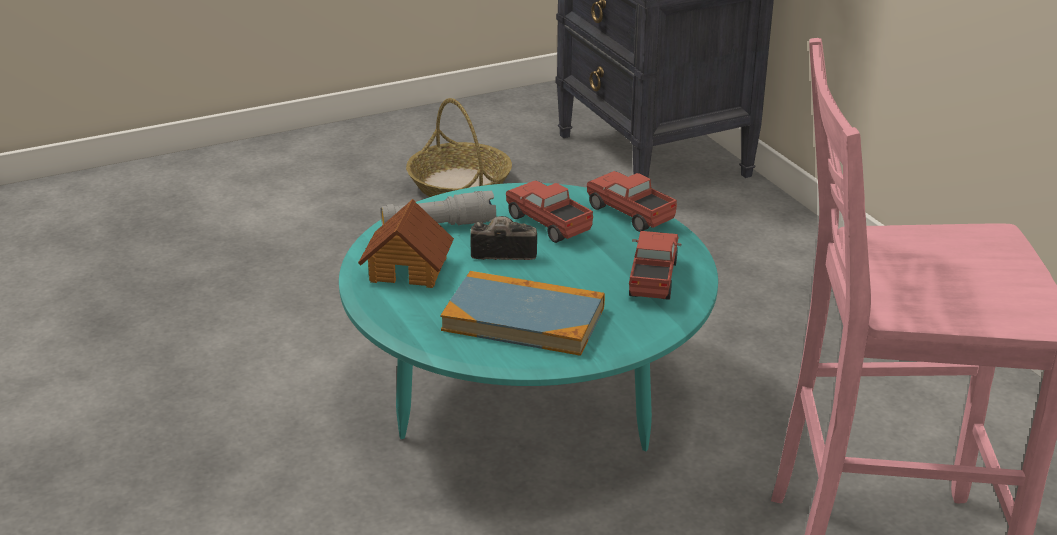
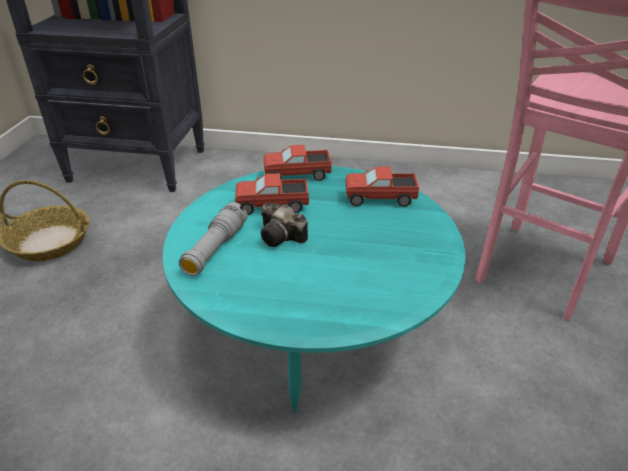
camera: 55 degrees left, 5 degrees up
(409, 268) = (257, 286): toy house -> none
(500, 251) = (282, 237): camera -> camera turned 90 degrees counterclockwise
(523, 319) = (378, 263): book -> none
(653, 280) = (380, 199): toy truck -> toy truck turned 45 degrees counterclockwise

